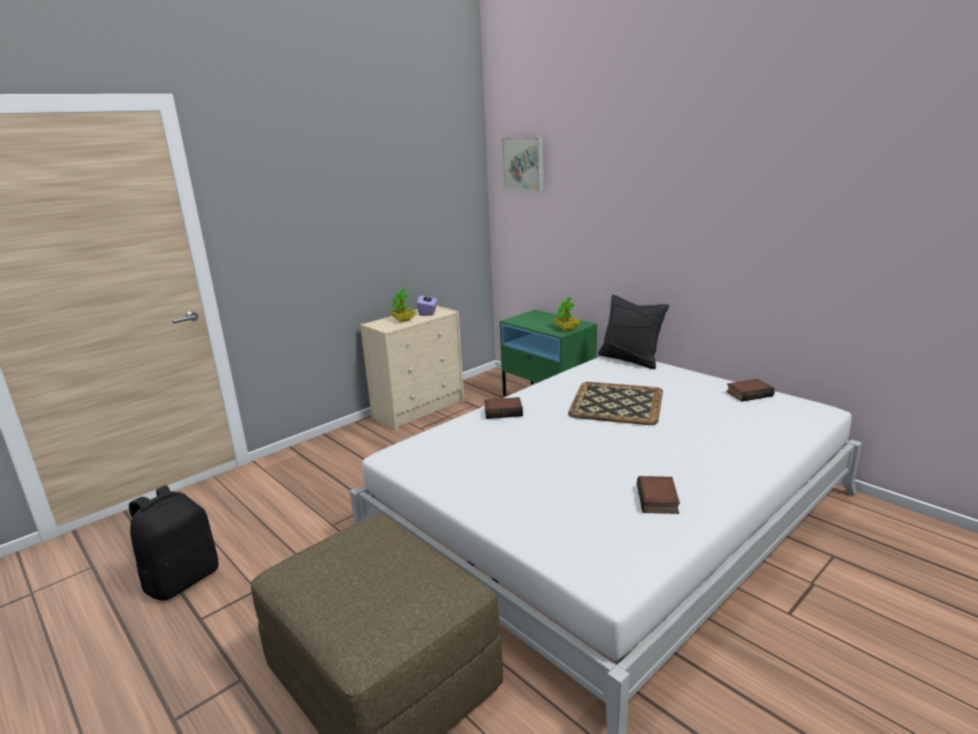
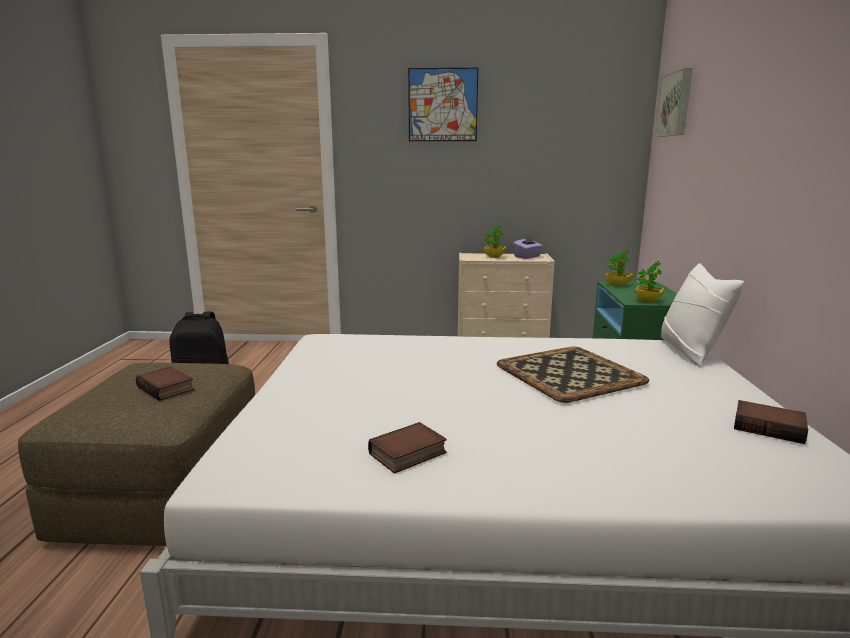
camera: 45 degrees right, 5 degrees down
(320, 173) = (443, 105): none -> picture
(503, 411) = (457, 343): book -> book (167, 388)
(520, 320) = (618, 285): none -> potted plant
(630, 359) = (690, 351): black pillow -> white pillow

